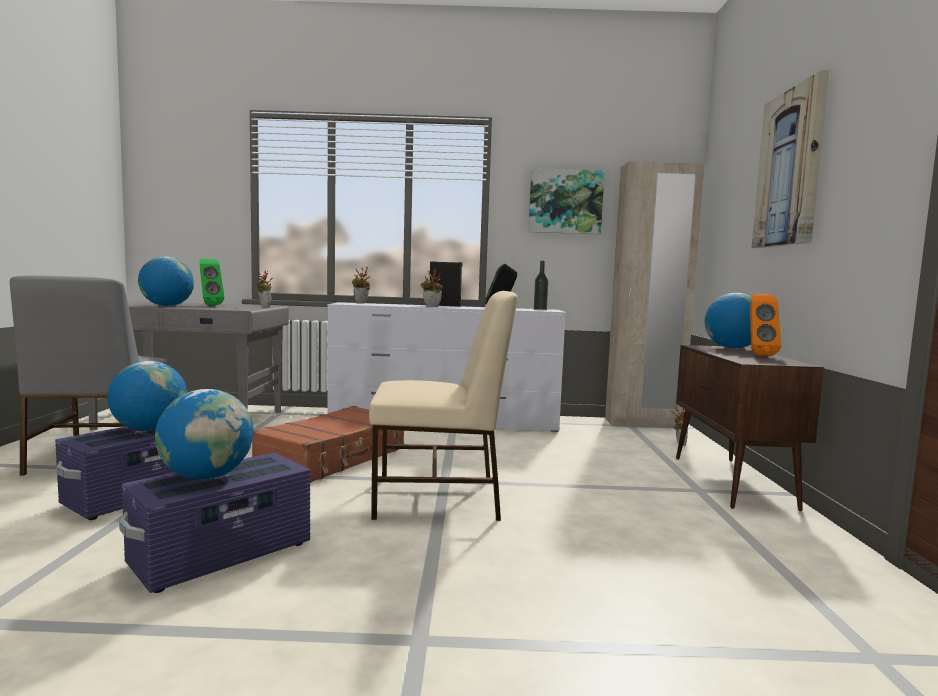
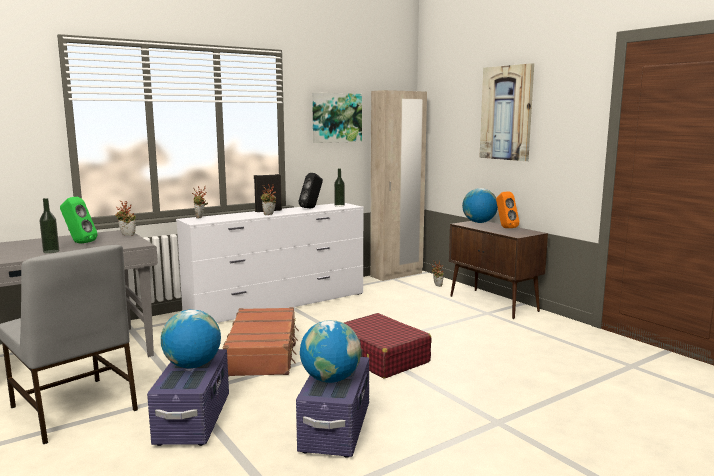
camera: 35 degrees left, 5 degrees up
(167, 306) = (51, 251): globe -> bottle
(439, 498) = (380, 357): beige chair -> red suitcase

